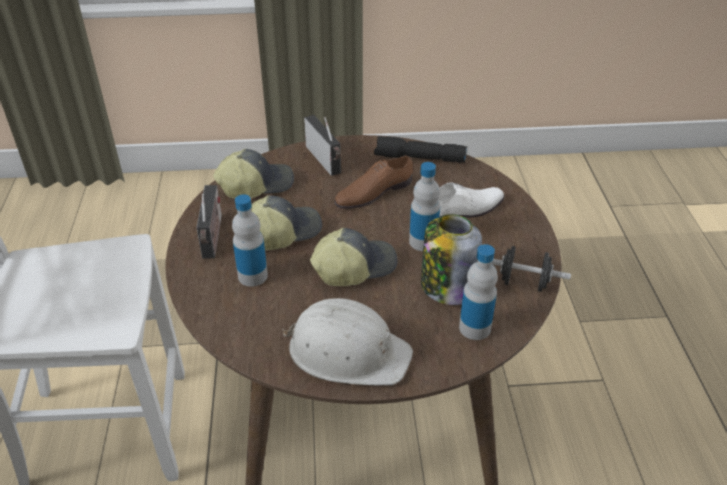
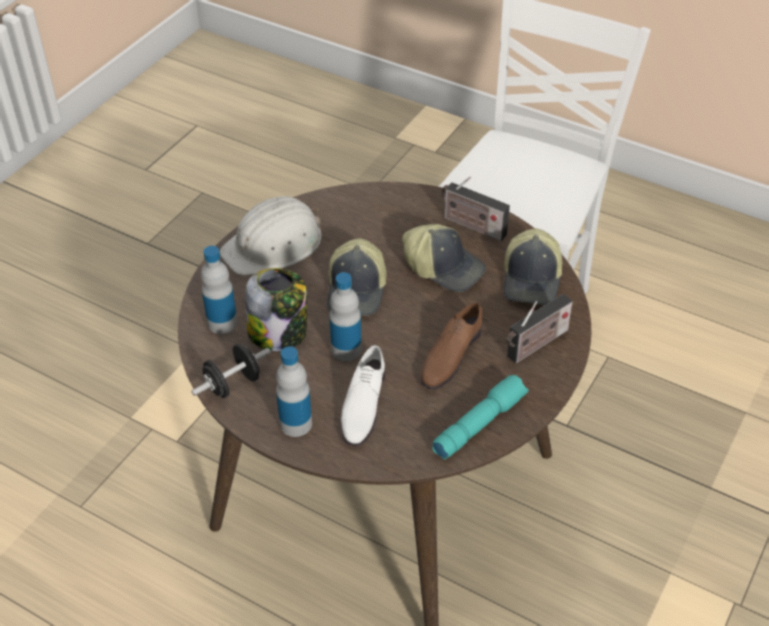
camera: 125 degrees right, 5 degrees up
(252, 276) = (402, 230): bottle -> bottle (296, 424)
(281, 232) = (444, 267): cap -> cap turned 60 degrees counterclockwise
(325, 161) = (535, 345): radio -> radio turned 45 degrees counterclockwise
(373, 192) = (450, 355): brown shoe -> brown shoe turned 150 degrees counterclockwise
(419, 158) = (479, 423): black flashlight -> turquoise flashlight

